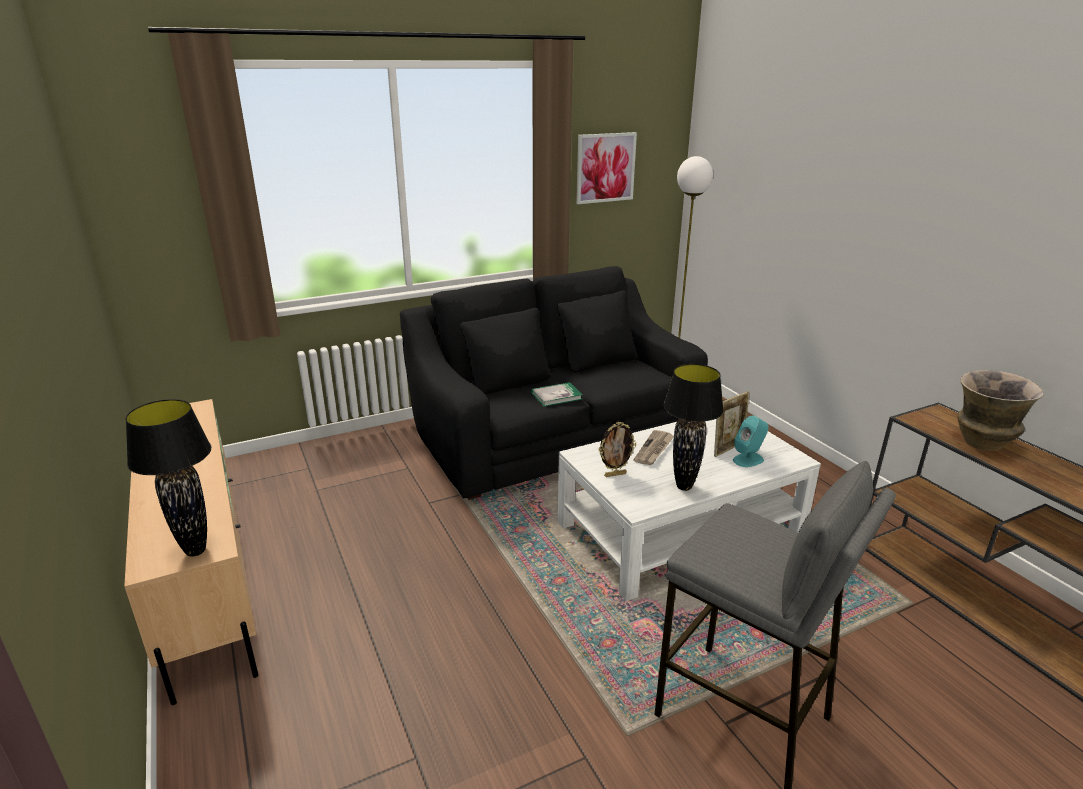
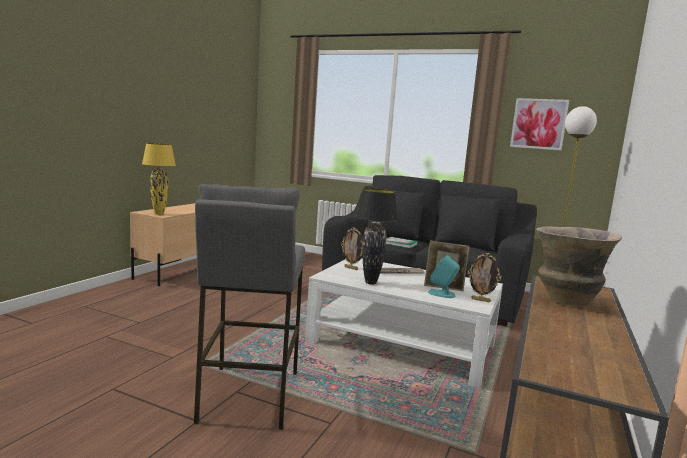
camera: 50 degrees right, 15 degrees down
(196, 551) = (159, 214): black table lamp -> yellow table lamp
(778, 447) = (481, 300): none -> picture frame

